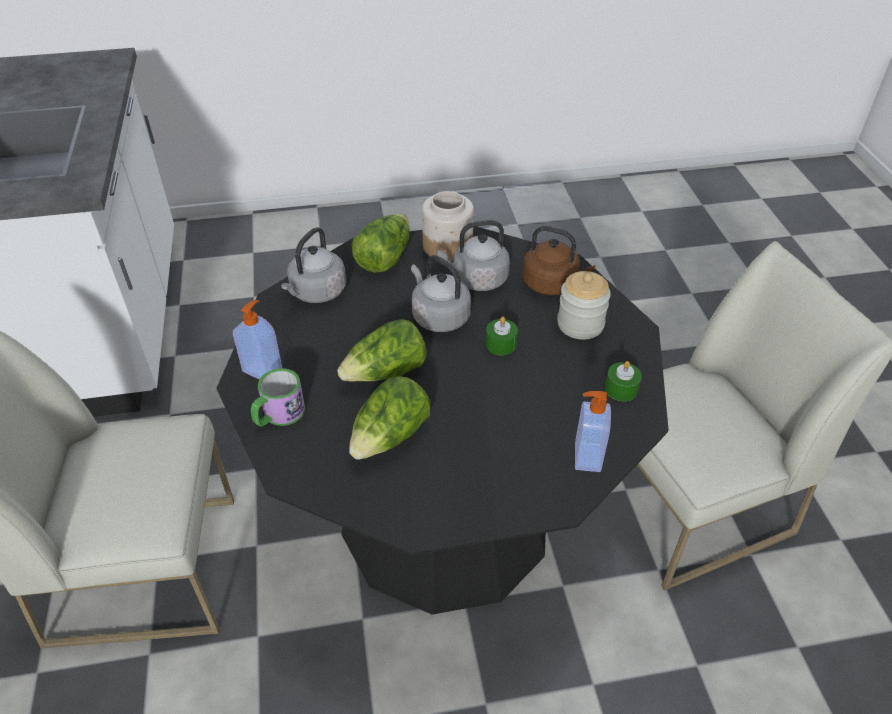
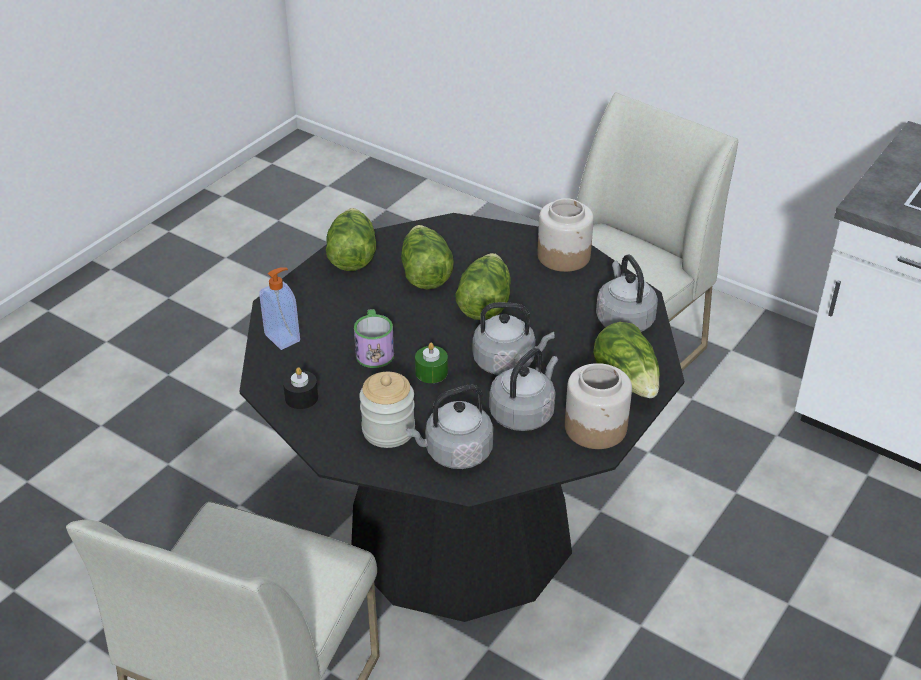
camera: 135 degrees right, 5 degrees down
(263, 369) = (564, 255): soap dispenser -> jar
(278, 415) = (510, 242): mug -> mug (374, 350)
(427, 511) = (351, 255): none -> lettuce
(552, 284) = (455, 453): brown kettle -> grey kettle
(621, 389) = (301, 397): green candle -> black candle

